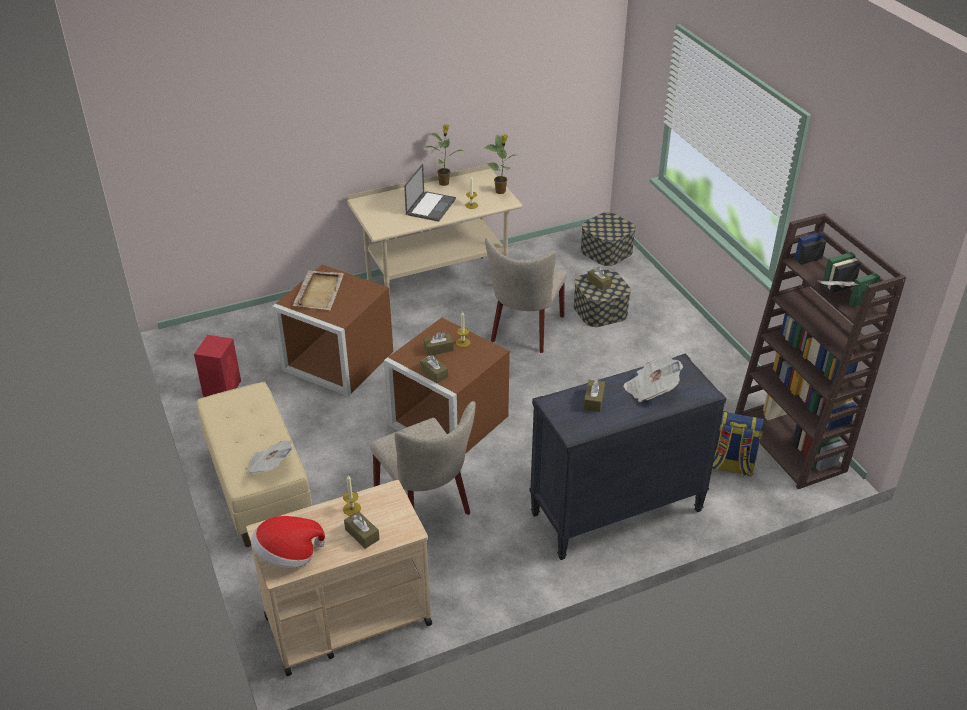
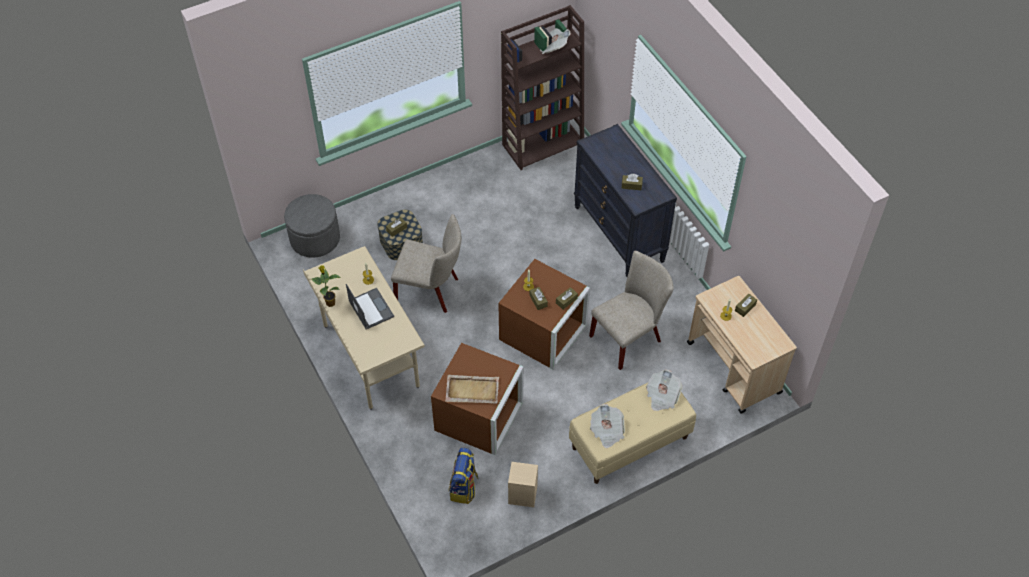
camera: 95 degrees left, 15 degrees up
(222, 388) = (522, 495): red speaker -> beige speaker
(288, 555) = (770, 342): hat -> none
(431, 206) = (370, 308): laptop -> laptop turned 45 degrees clockwise
(501, 191) = (344, 261): potted plant -> none
(606, 251) = (315, 238): storage box -> grey ottoman
(651, 389) = (616, 158): newspaper -> newspaper (607, 431)
(729, 466) = (567, 175): backpack -> backpack (464, 487)

